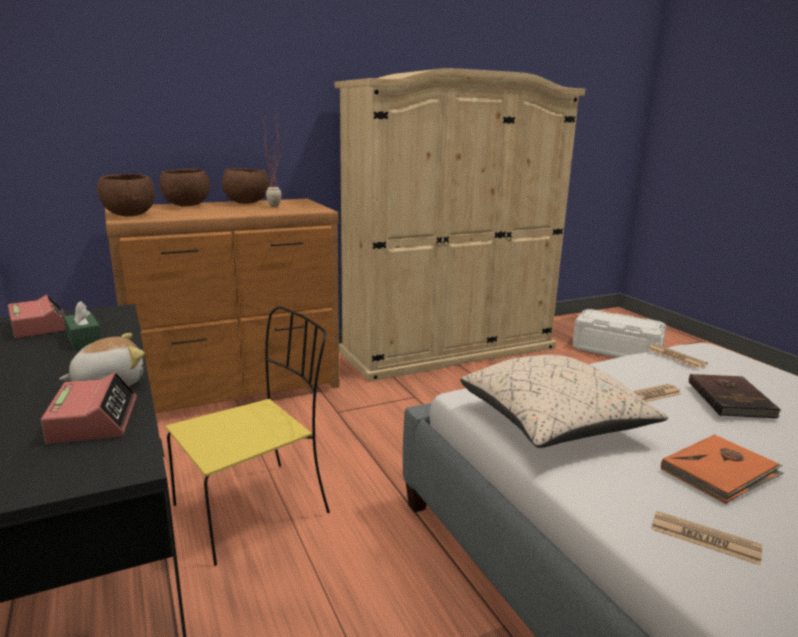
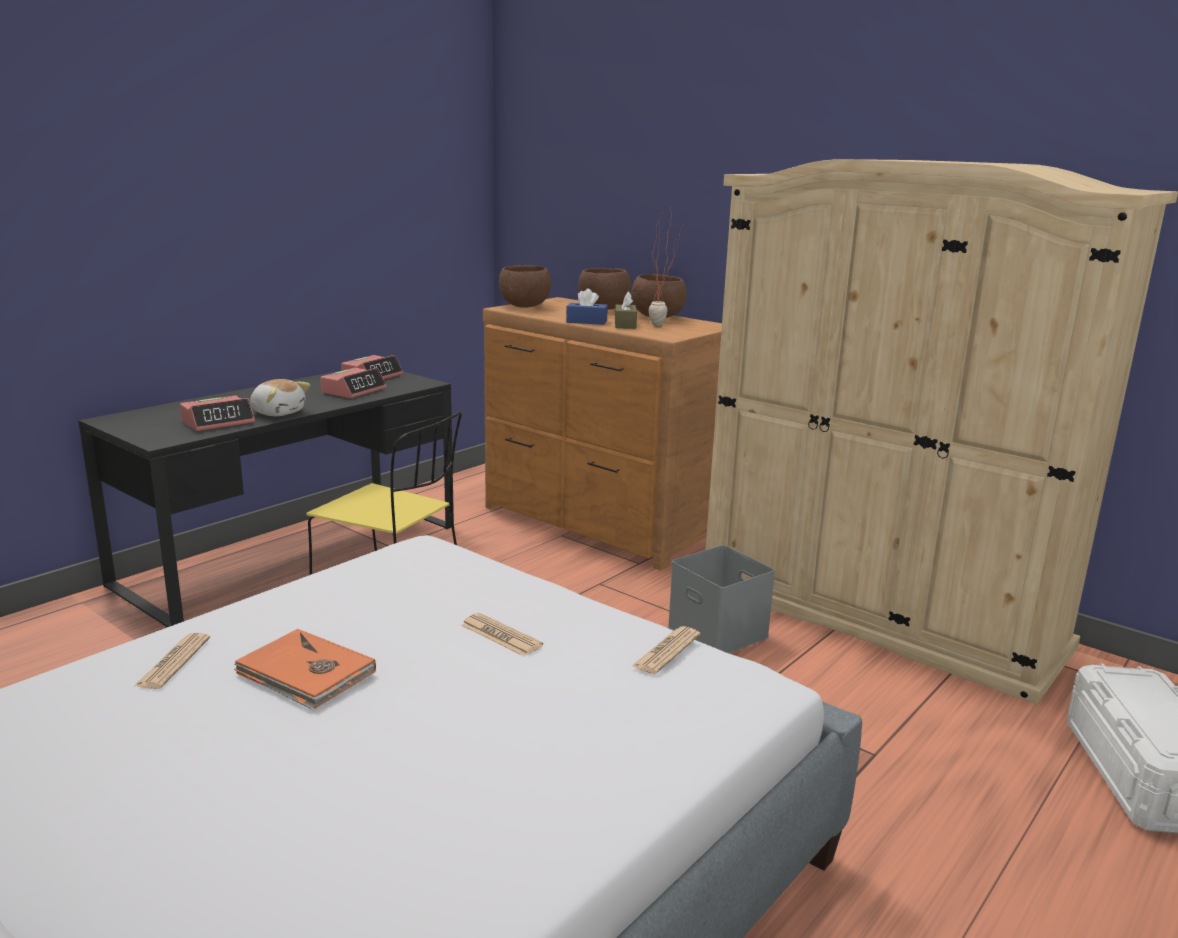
camera: 65 degrees right, 0 degrees up
(84, 340) = (354, 391): green tissue box -> alarm clock
(231, 213) = (586, 322): none -> blue tissue box
(259, 210) = (625, 324): none -> brown tissue box
(440, 393) = (720, 632): none -> grey storage box
(554, 424) = (378, 586): beige pillow -> none
(731, 399) = (523, 686): brown book -> none

